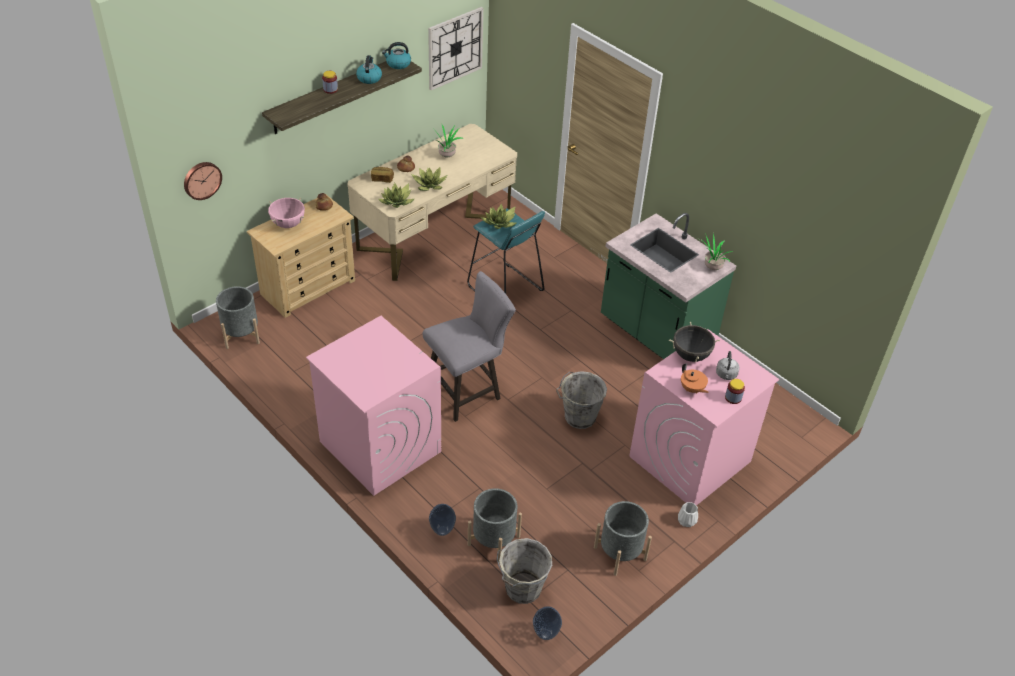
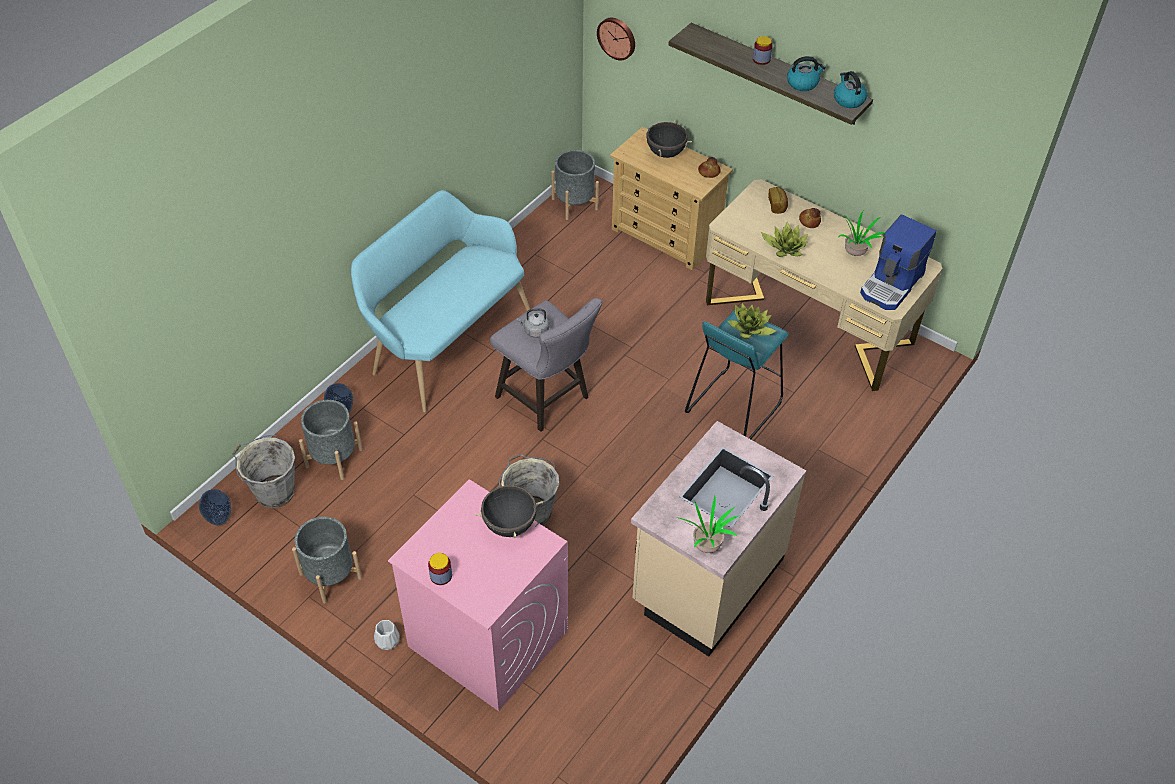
camera: 80 degrees right, 5 degrees up
(288, 224) = (666, 153): pink cooking pot -> black cooking pot
(379, 446) = (446, 341): pink washing machine -> turquoise bench
(397, 202) = (739, 226): potted plant -> none
(455, 48) = (952, 154): wall clock -> none
(484, 148) = (892, 285): none -> coffee machine
(655, 334) = (706, 581): green counter -> beige counter
(692, 389) = (448, 530): orange teapot -> none
(726, 375) = (481, 566): grey kettle -> grey kettle (535, 331)

